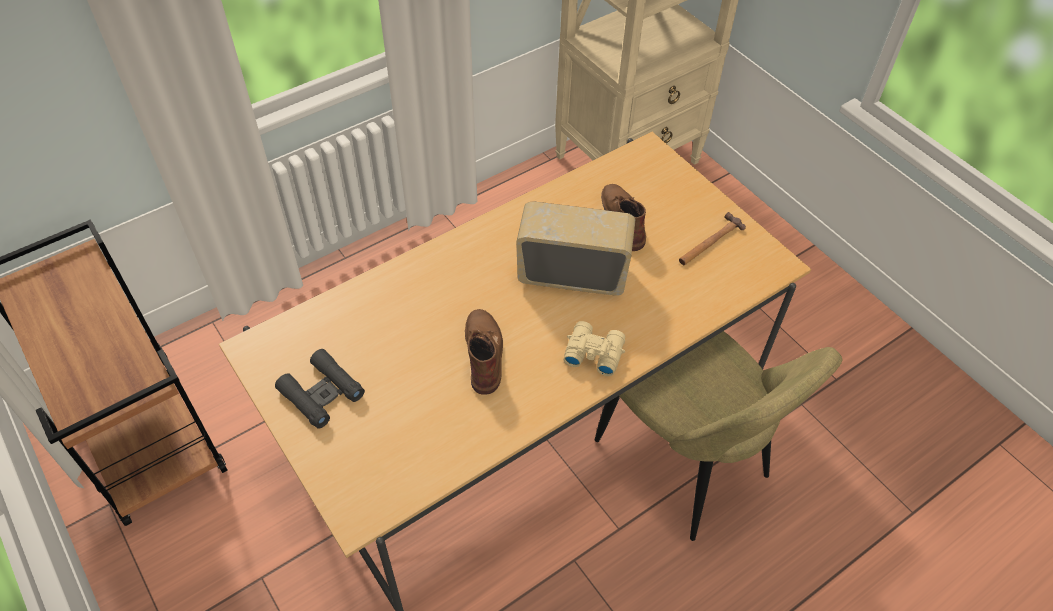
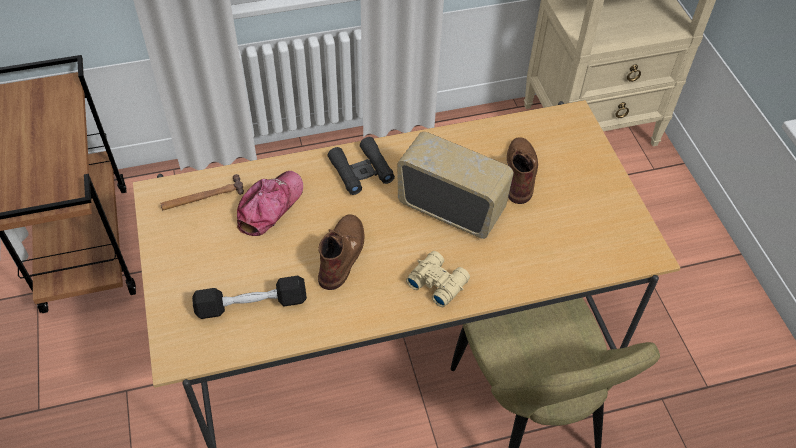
camera: 20 degrees right, 0 degrees up
(321, 393) = (194, 247): black binoculars -> black binoculars (361, 171)
(385, 326) = (270, 206): none -> cap
(413, 435) = (251, 305): none -> black dumbbell
(709, 242) = (591, 215): hammer -> hammer (202, 197)

